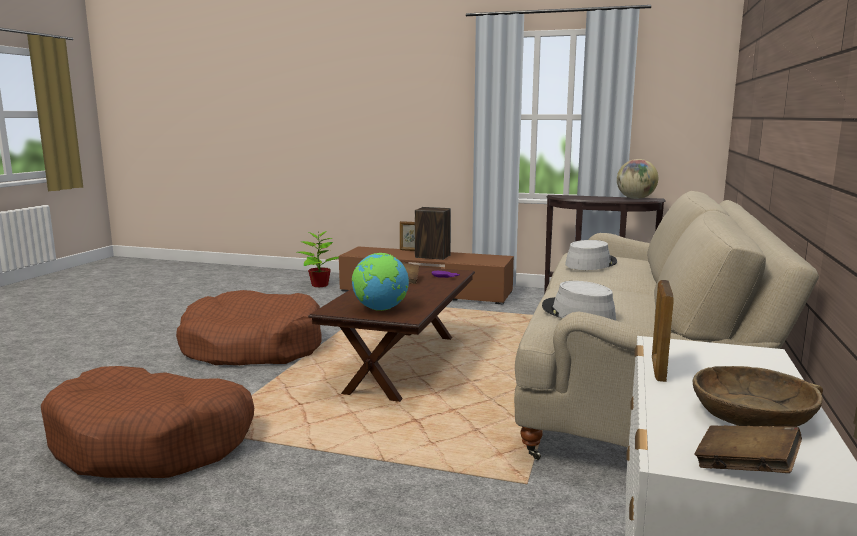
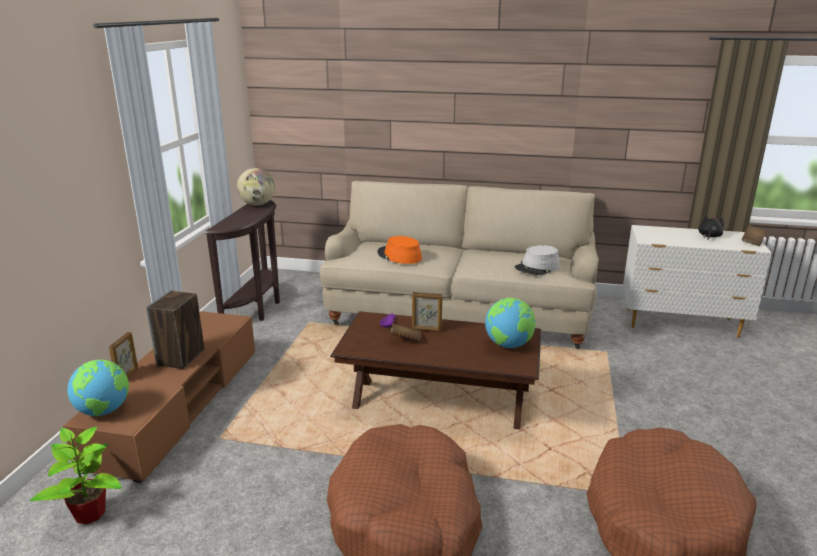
camera: 95 degrees left, 10 degrees up
(369, 250) = (104, 411): none -> globe
(590, 264) = (399, 256): grey hat -> orange hat
(658, 369) = (680, 243): picture frame -> picture frame (426, 330)
(752, 414) = (709, 236): brown bowl -> black plush toy

